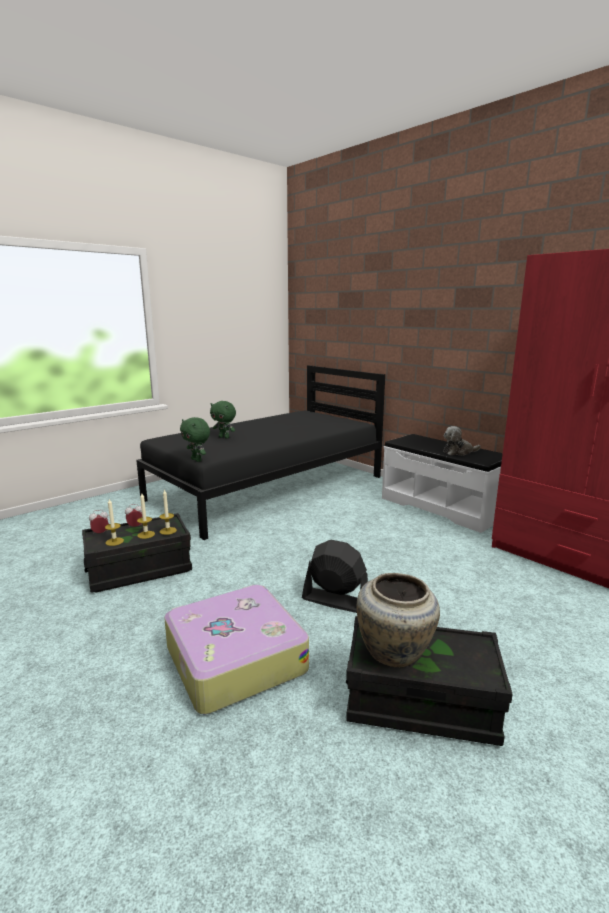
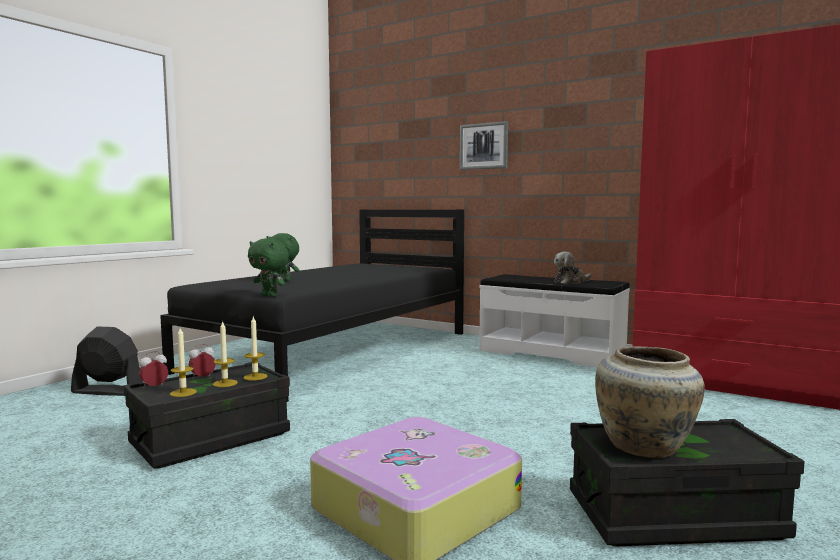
camera: 15 degrees left, 10 degrees down
(335, 600) = (497, 440): black fan -> black fan (107, 391)
(403, 320) = (484, 146): none -> picture

